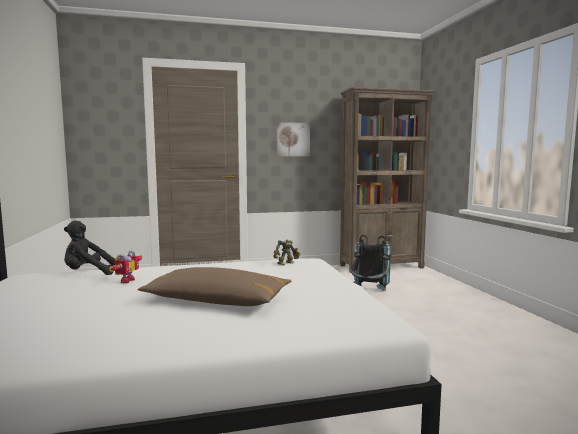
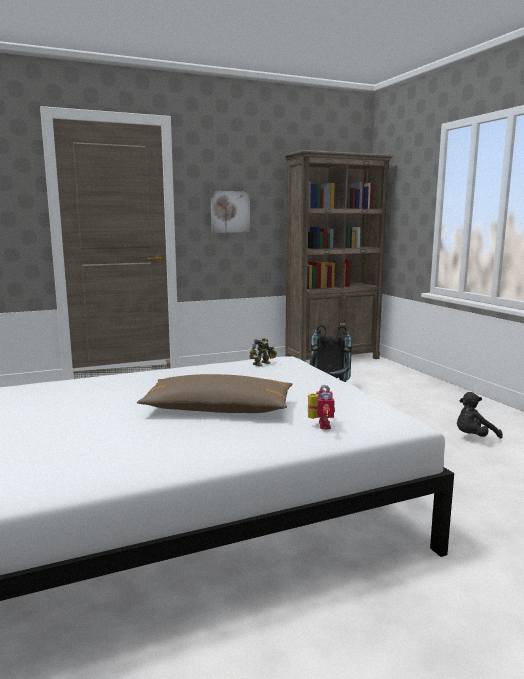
camera: 10 degrees left, 5 degrees up
(88, 273) = (44, 387): black plush toy -> black plush toy (474, 437)
(125, 281) = (98, 393): toy robot -> toy robot (320, 425)

